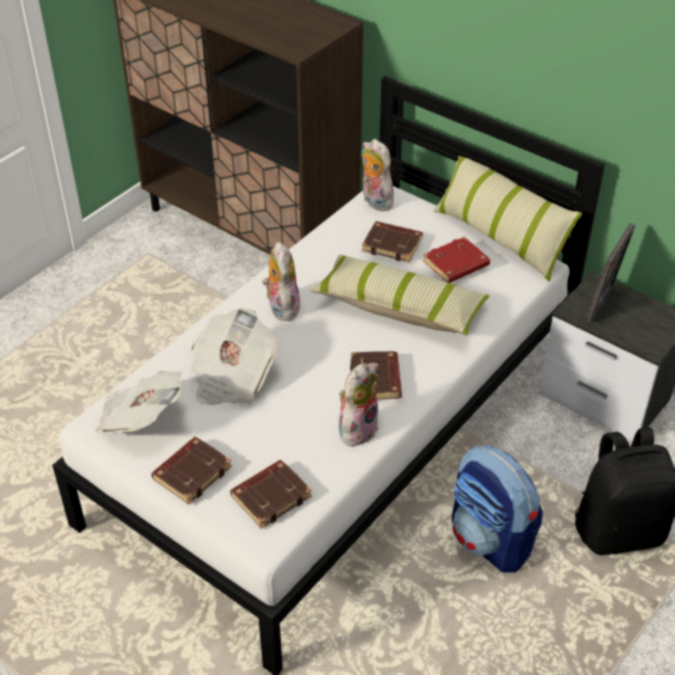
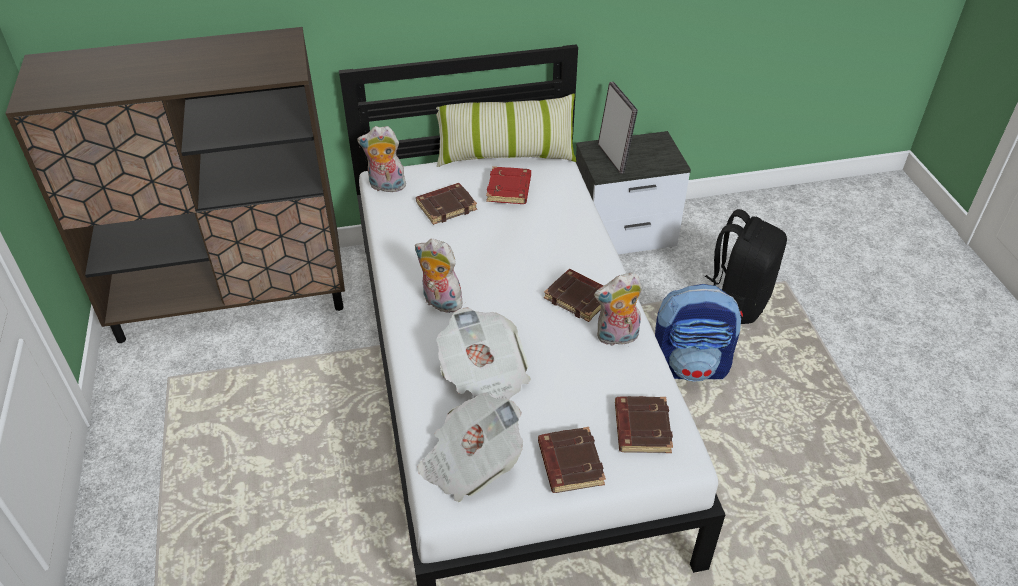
camera: 50 degrees left, 0 degrees up
(357, 428) = (617, 338): plush toy -> plush toy turned 90 degrees counterclockwise
(399, 308) = (517, 243): pillow -> none

